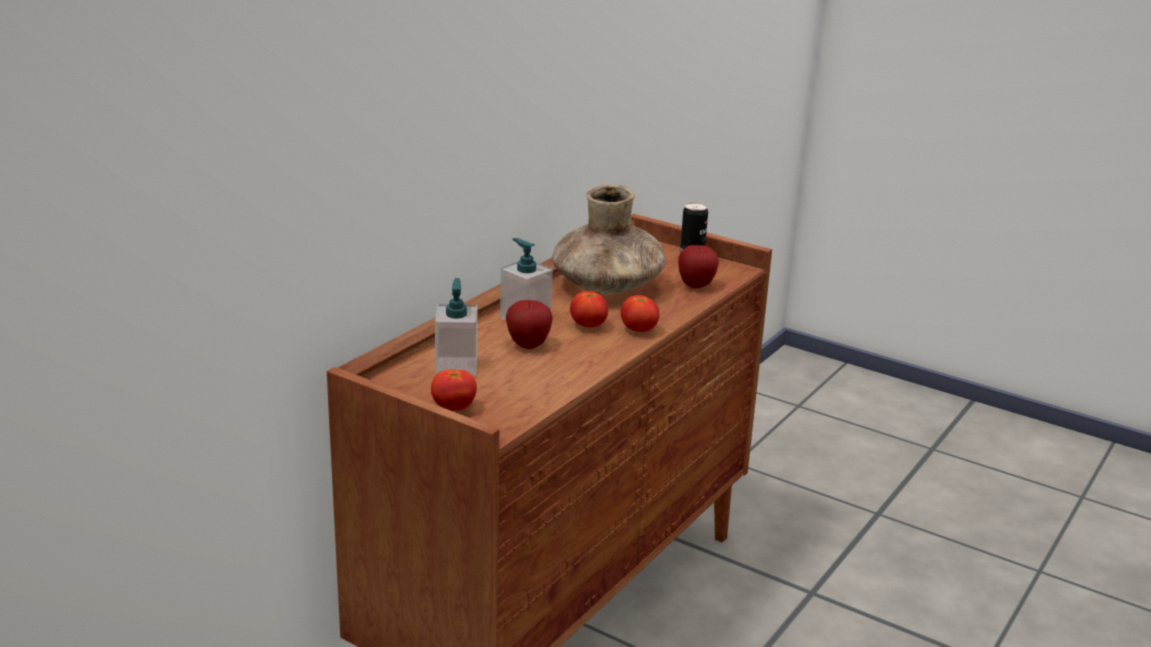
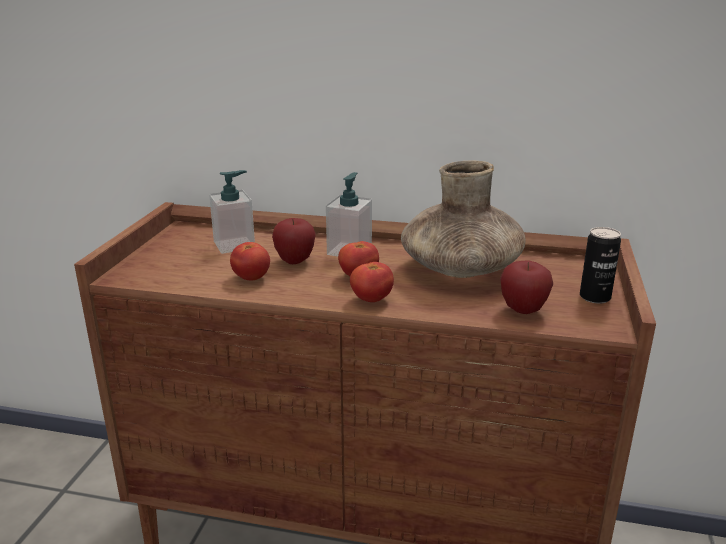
camera: 70 degrees right, 0 degrees up
(454, 408) = (158, 257): tomato -> tomato (251, 278)

